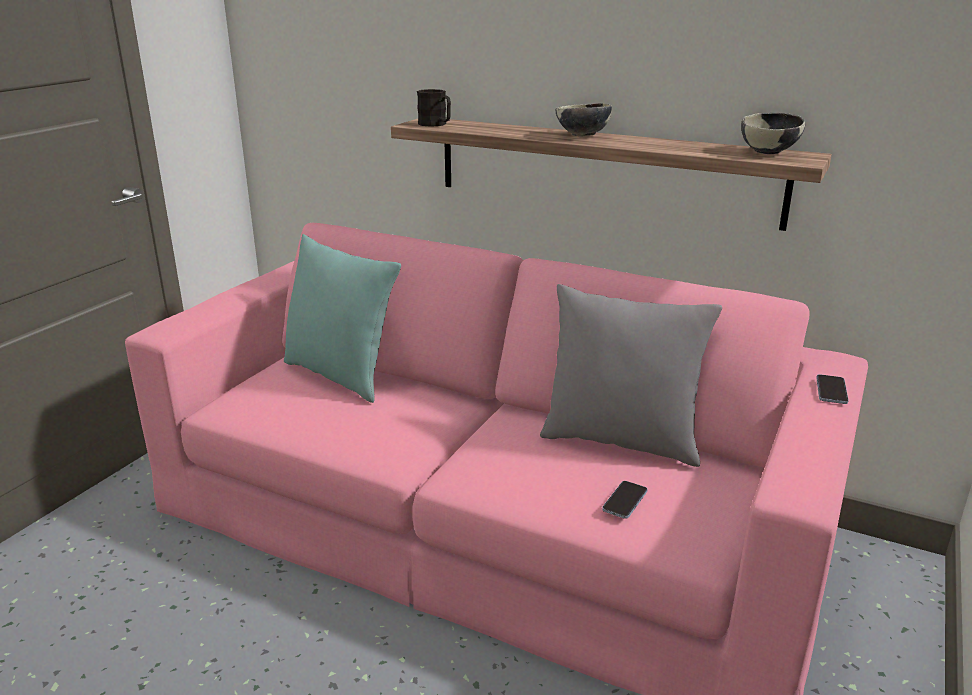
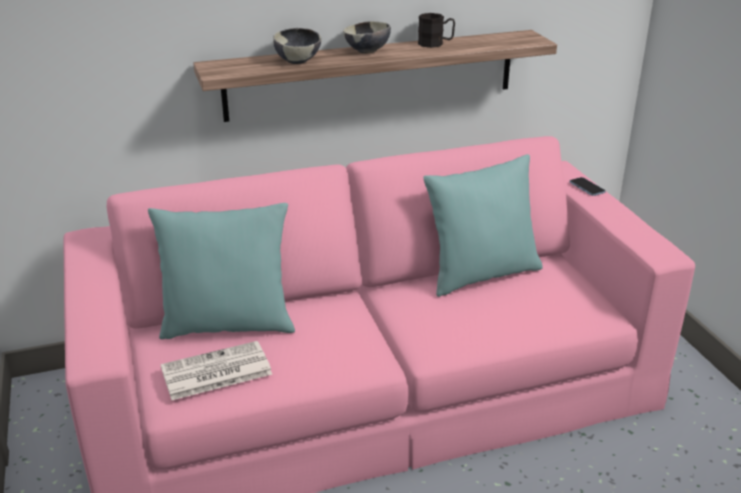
camera: 45 degrees left, 5 degrees up
(273, 401) = (215, 372): none -> newspaper
(436, 124) = (234, 68): black mug -> black mug (436, 44)
(621, 440) = (481, 274): grey pillow -> turquoise pillow
(624, 501) = (540, 309): phone -> none
(769, 152) = (503, 37): bowl -> bowl (298, 61)

